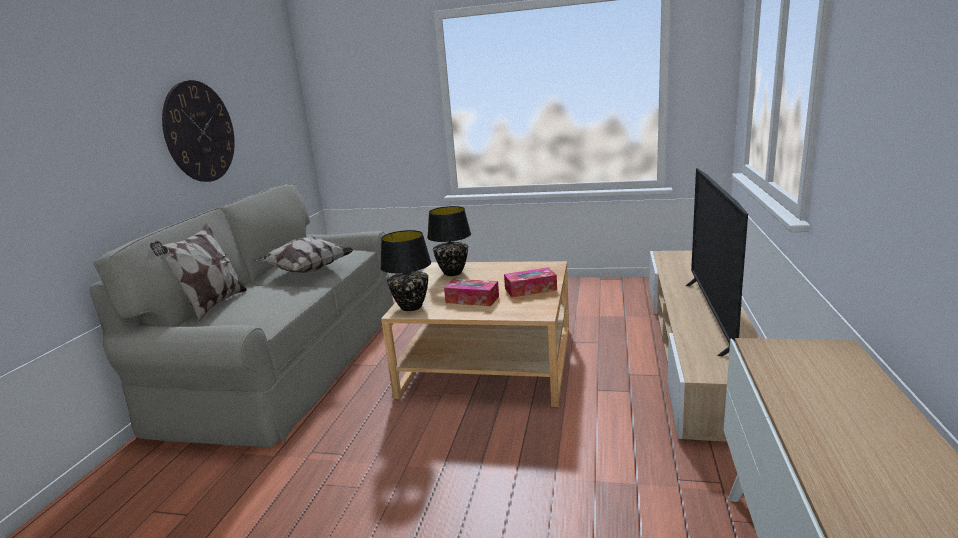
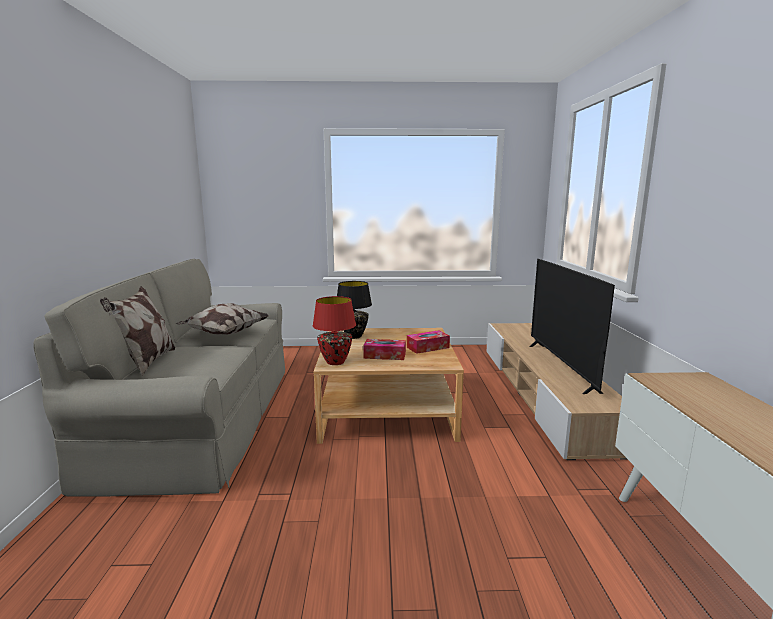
camera: 15 degrees left, 5 degrees down
(199, 132) = (128, 204): wall clock -> none
(411, 307) = (335, 362): black table lamp -> red table lamp

